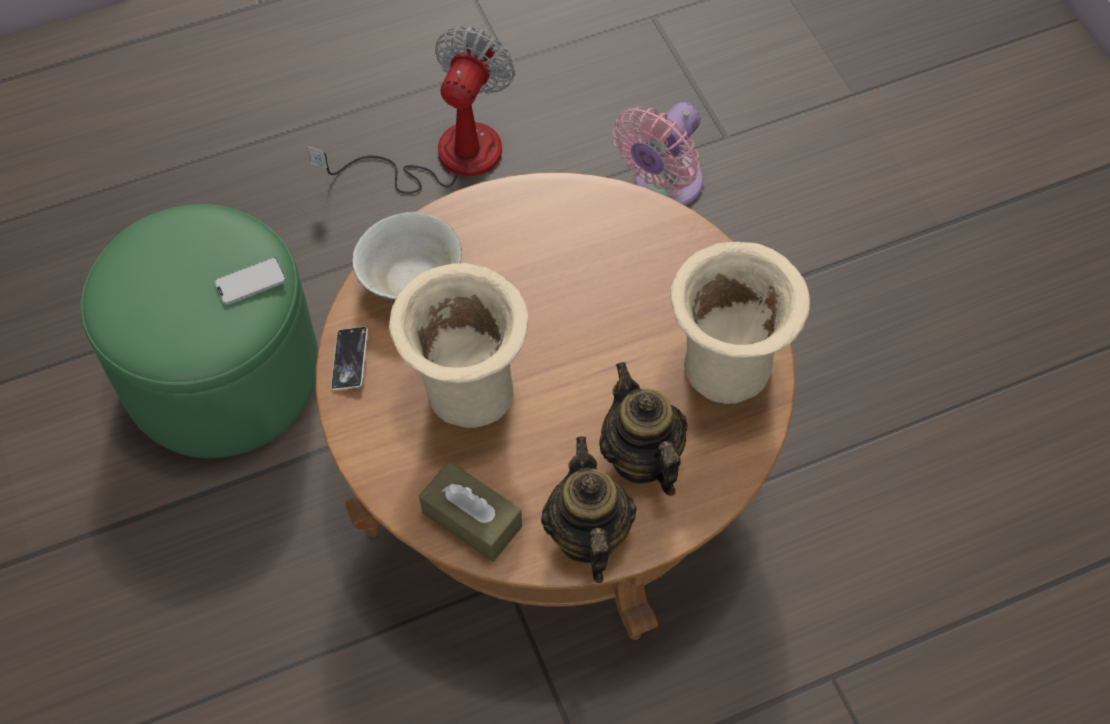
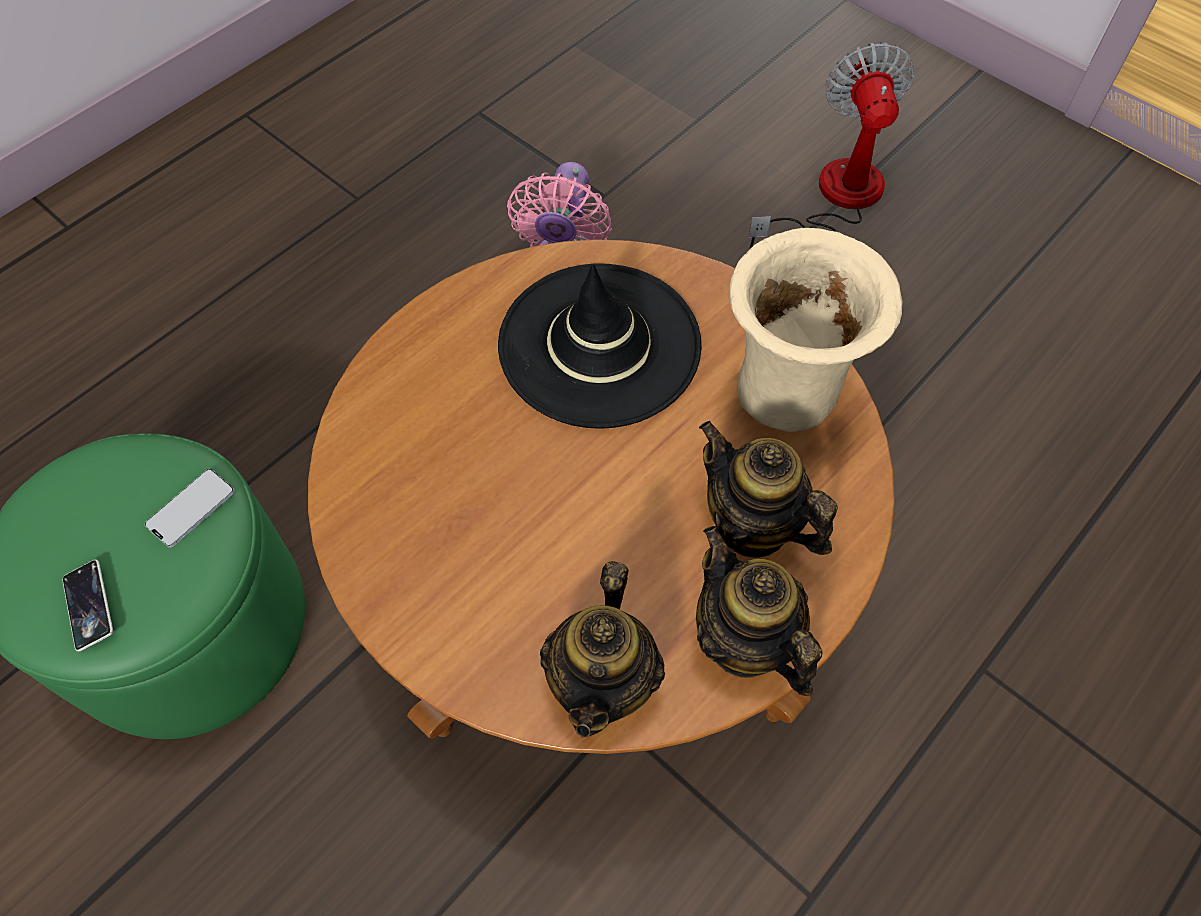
camera: 25 degrees left, 0 degrees up
(350, 361) = (362, 552): phone -> phone (90, 607)
(410, 279) = (388, 429): beige bowl -> none
(445, 156) = (336, 308): fan -> fan (833, 198)
(466, 394) = (520, 535): beige vase -> none
(472, 519) = (603, 681): brown tissue box -> teapot
(600, 275) = (600, 345): none -> black hat

